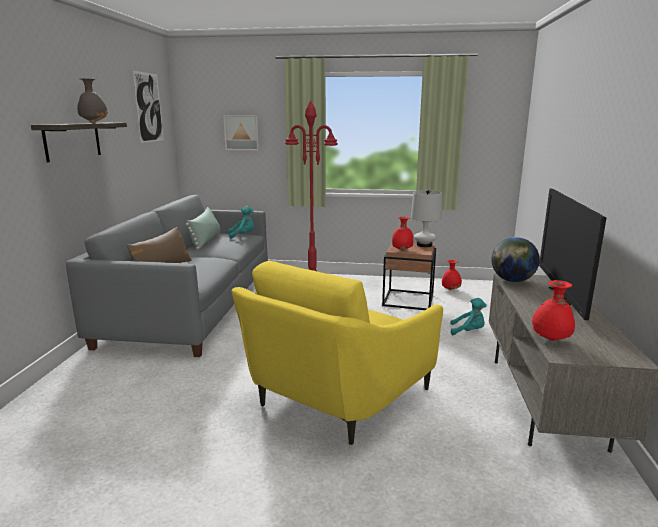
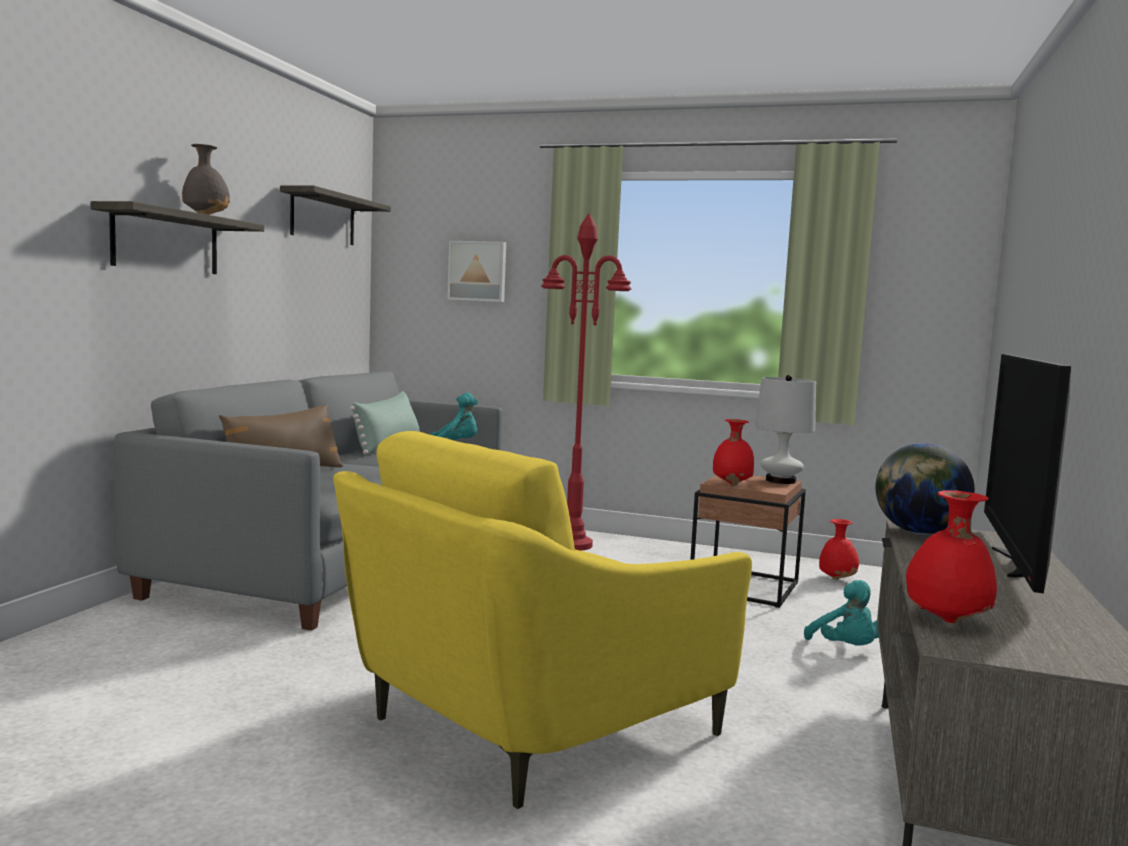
camera: 10 degrees right, 10 degrees down
(148, 107) = (323, 218): picture -> shelf
(468, 331) = (846, 649): turquoise plush toy -> turquoise plush toy turned 45 degrees clockwise

